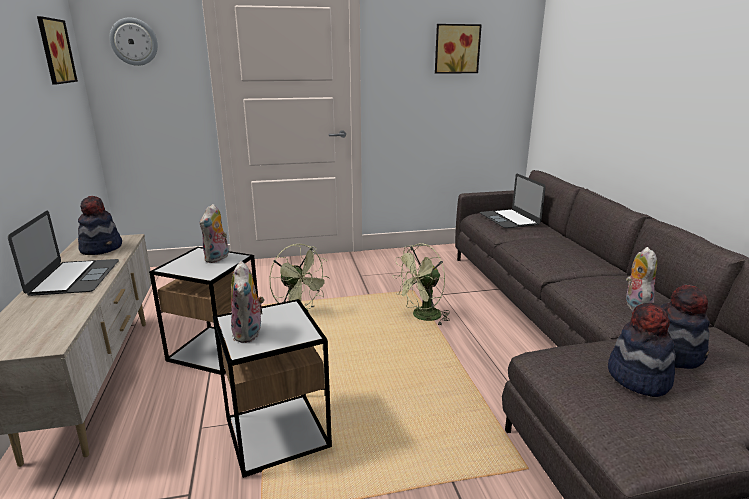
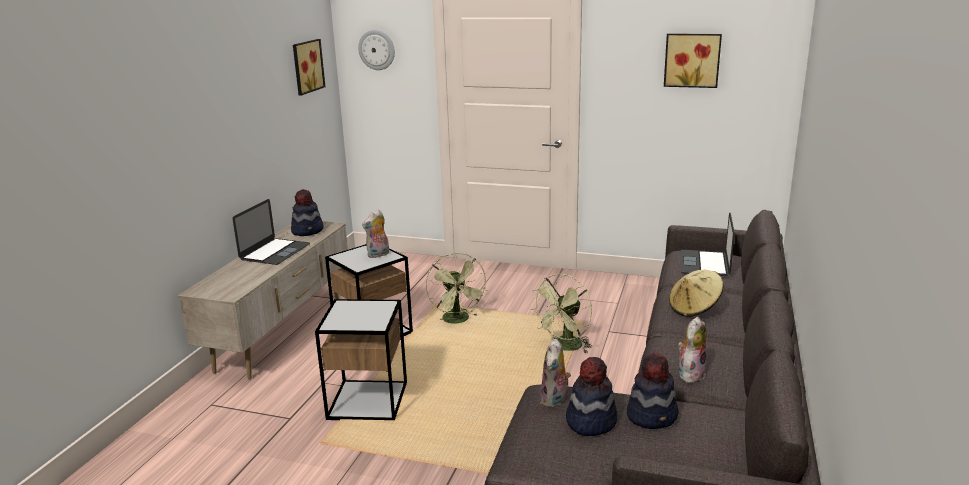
camera: 30 degrees right, 0 degrees up
(249, 333) = (344, 316): plush toy -> plush toy (555, 400)
(422, 317) = (564, 347): green fan -> green fan turned 45 degrees counterclockwise
(554, 252) = (694, 308): none -> beige hat

